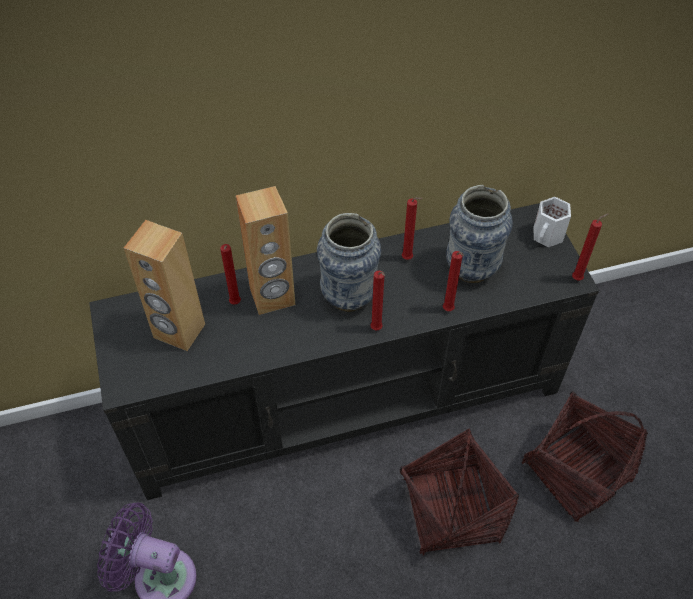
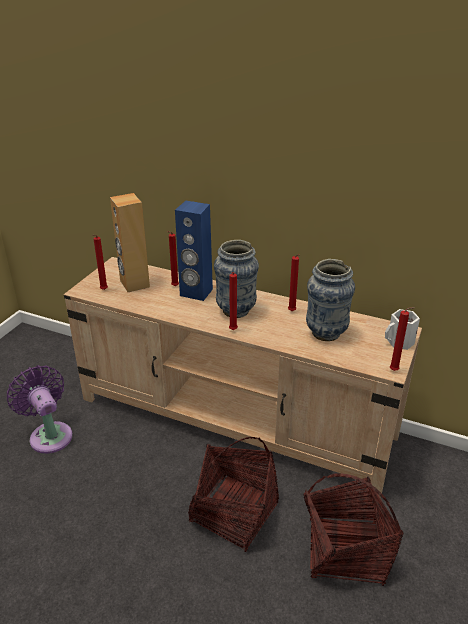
camera: 40 degrees right, 20 degrees down
(272, 297) = (196, 292): brown speaker -> blue speaker
(347, 398) = (236, 418): black tv stand -> beige tv stand
(448, 311) = (286, 343): red candle -> red candle (103, 290)

